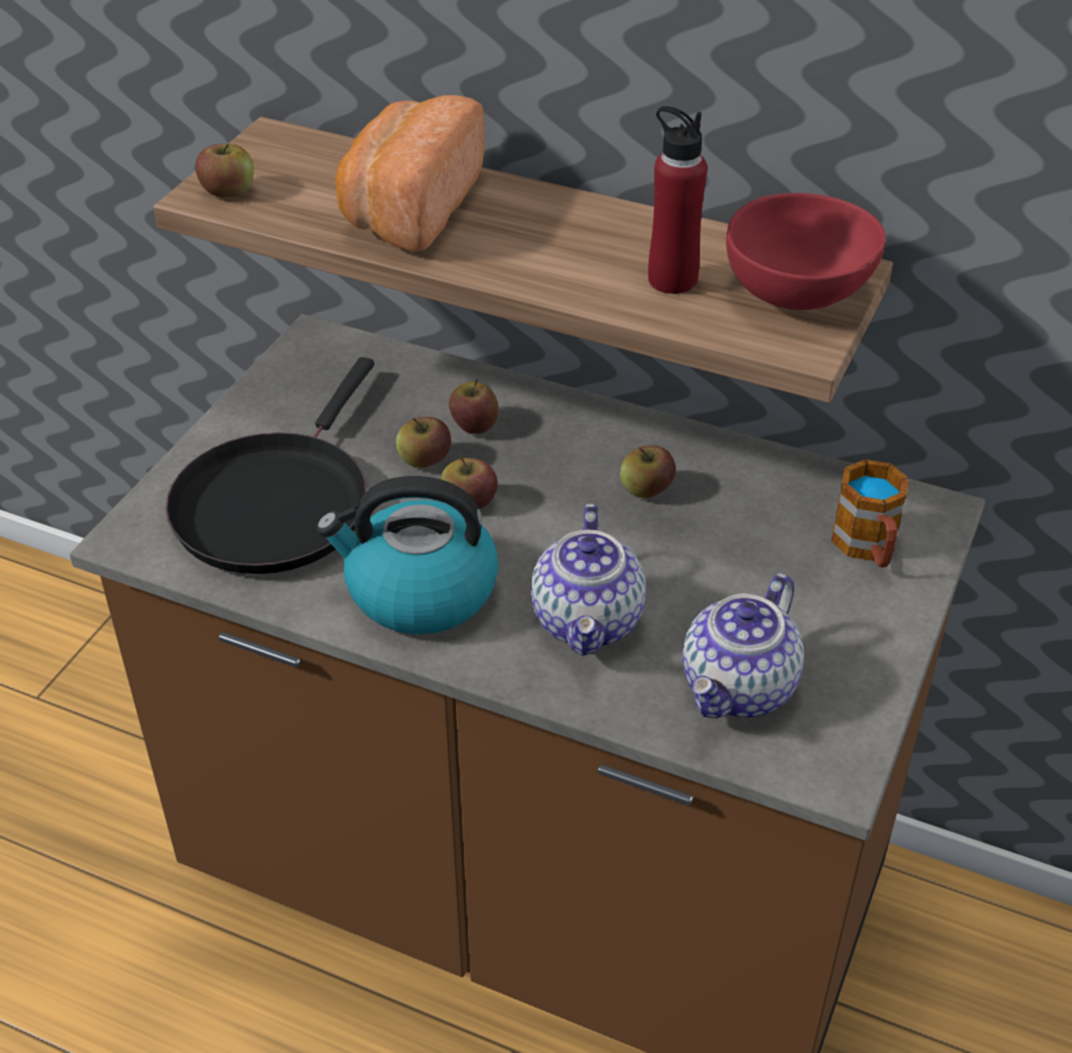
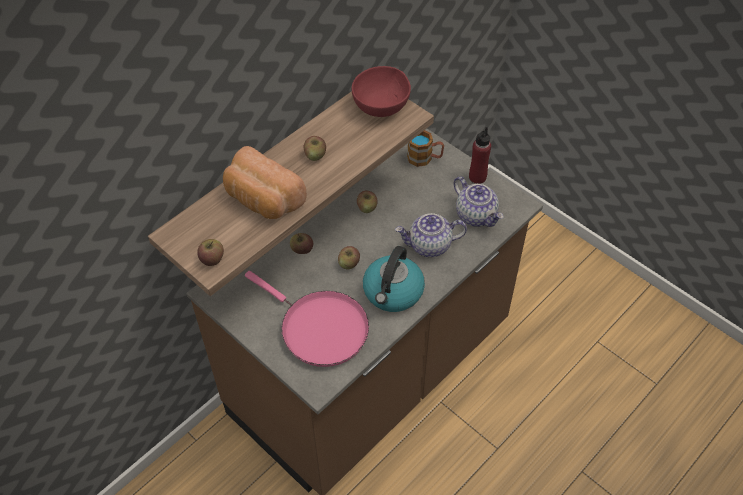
camera: 70 degrees left, 10 degrees up
(276, 503) = (319, 328): black frying pan -> pink frying pan
(424, 460) = (316, 272): apple -> apple (315, 155)
(589, 621) = (429, 246): teapot -> teapot turned 150 degrees clockwise
(672, 280) = (356, 136): red bottle -> red bottle (477, 177)

